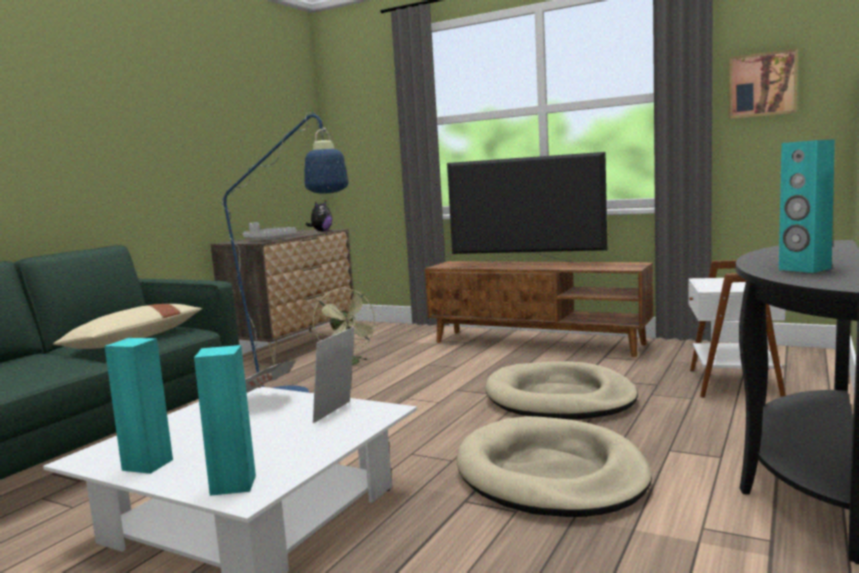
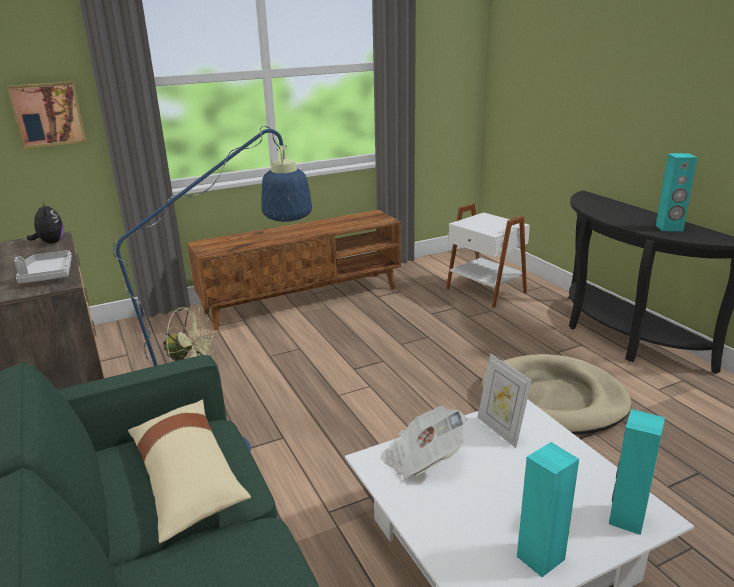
camera: 55 degrees left, 15 degrees up
(527, 264) = (287, 231): television -> none
(559, 398) = (432, 343): beige dog bed -> none
(762, 85) = (436, 61): picture -> picture (48, 114)

